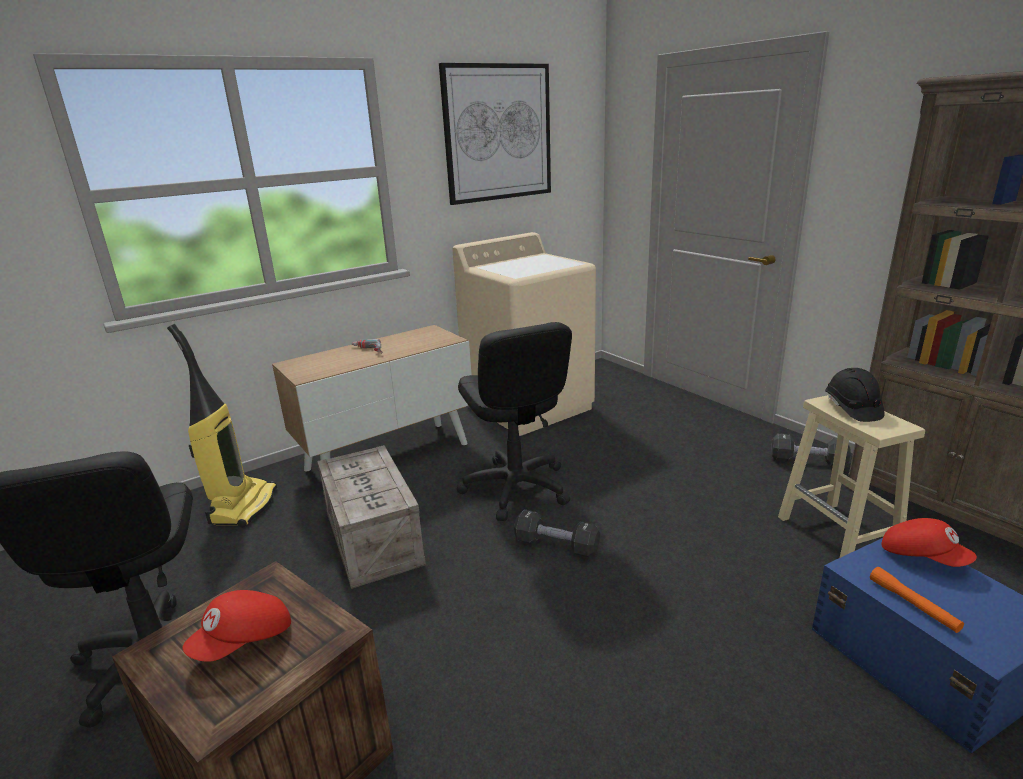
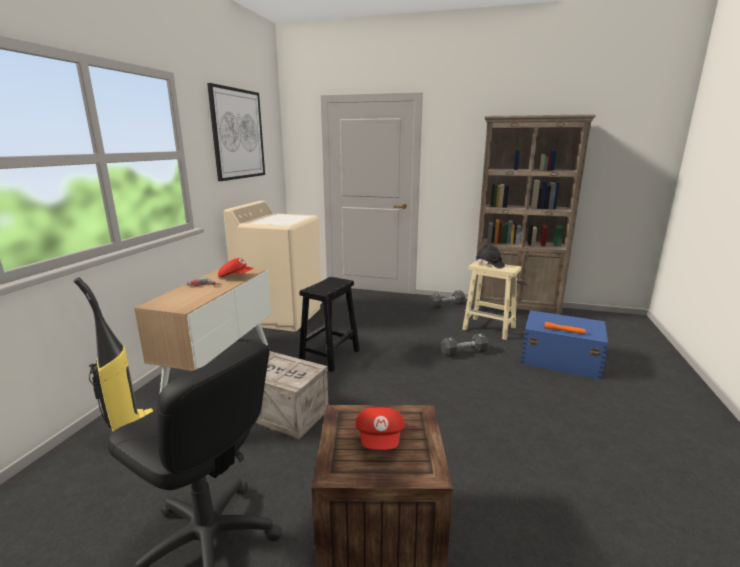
camera: 40 degrees left, 5 degrees down
(515, 488) = (329, 356): black office chair -> black stool
(556, 545) = (386, 373): black dumbbell -> black dumbbell (464, 352)
(922, 556) = (547, 316): red cap -> red cap (236, 277)

